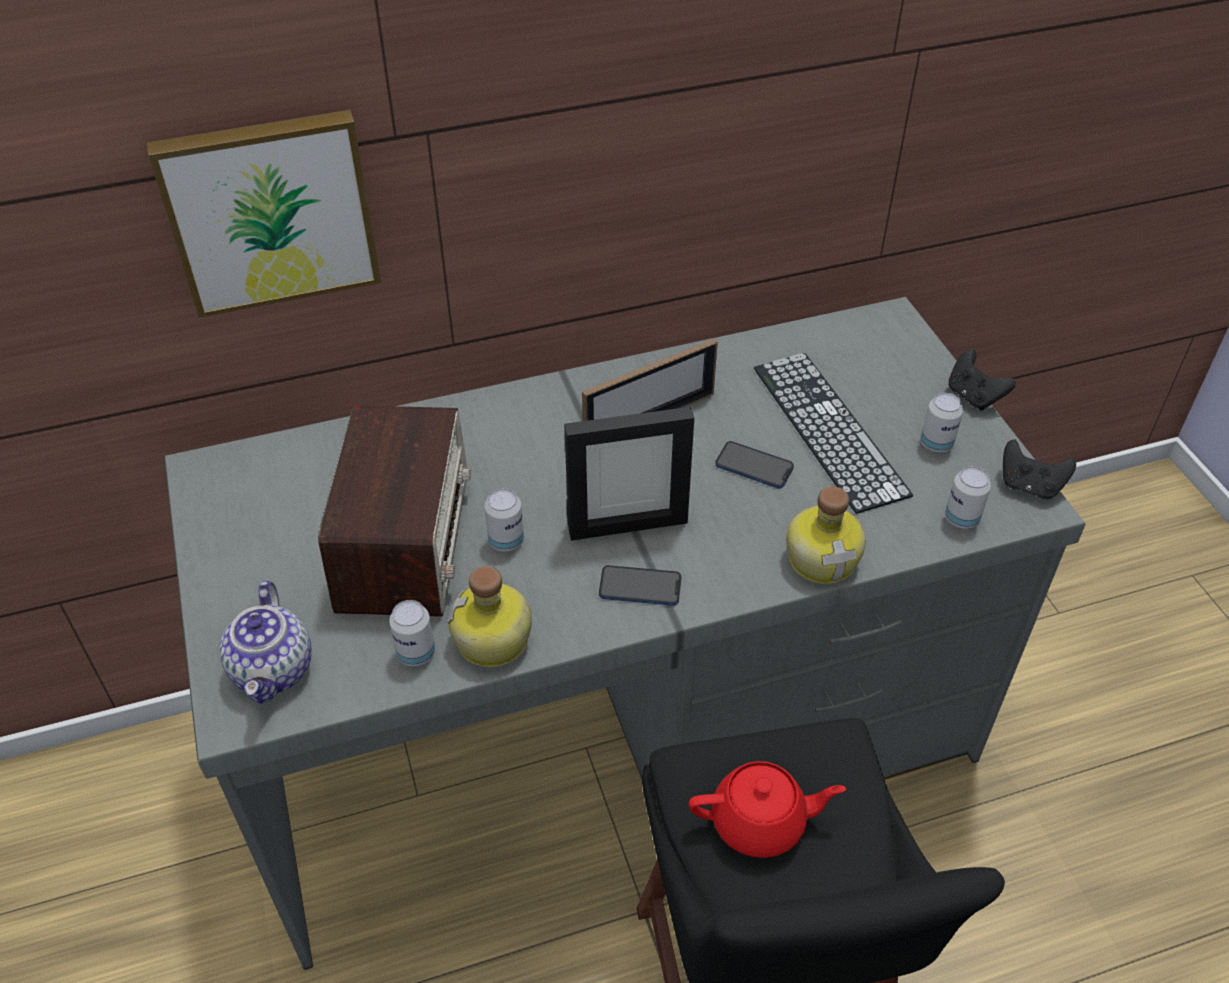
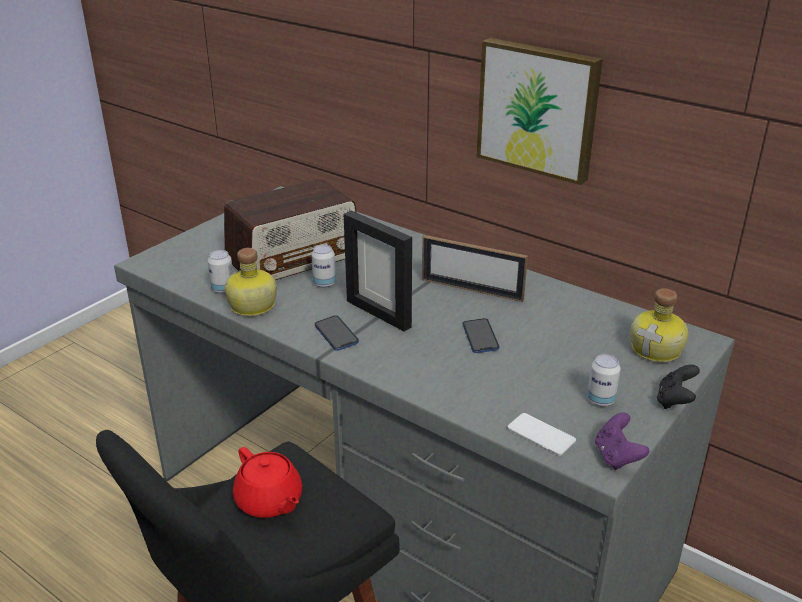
camera: 55 degrees right, 15 degrees down
(270, 210) = (348, 65): picture -> picture (539, 109)
(274, 670) = (179, 260): teapot -> none
(823, 558) = (433, 389): bottle -> bottle (657, 350)
(828, 429) = (551, 352): keyboard -> none
(961, 519) = (541, 435): can -> phone
(1029, 486) = (616, 457): black game controller -> purple game controller

